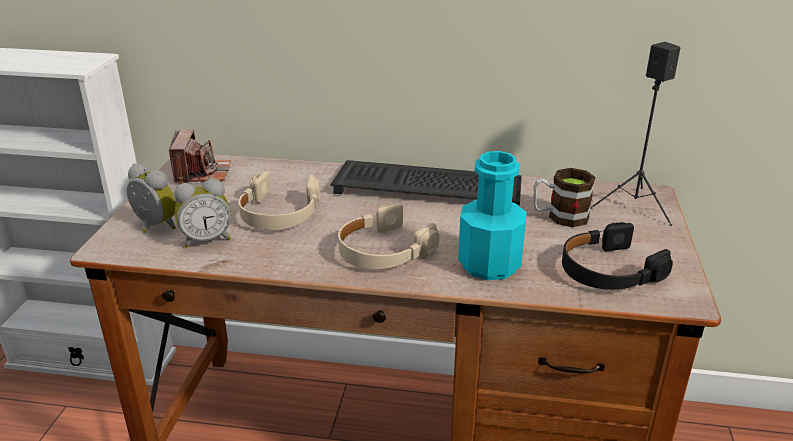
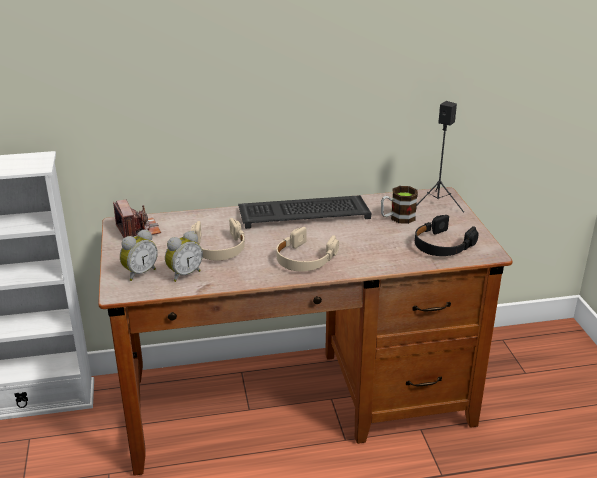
camera: 20 degrees left, 0 degrees up
(154, 227) = (139, 273): alarm clock -> alarm clock turned 120 degrees clockwise
(489, 264) = (373, 255): turquoise bottle -> none

